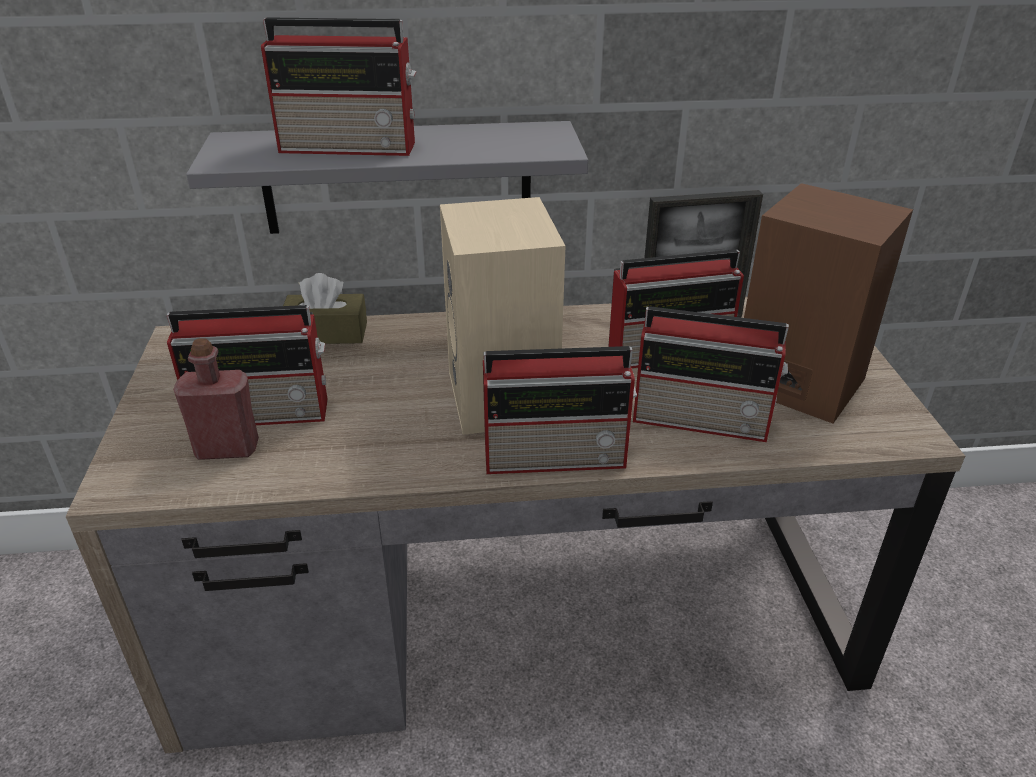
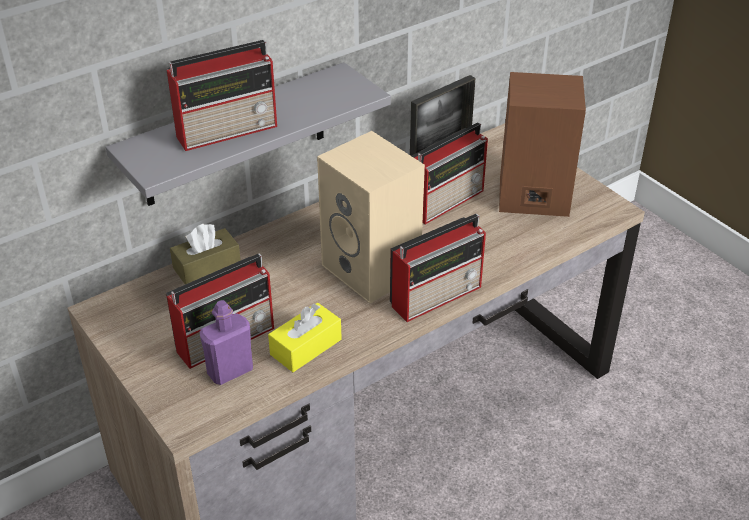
camera: 30 degrees left, 5 degrees up
(227, 449) = (230, 371): red bottle -> purple bottle
(336, 455) = (306, 347): none -> yellow tissue box
(703, 419) = (499, 240): radio -> none

